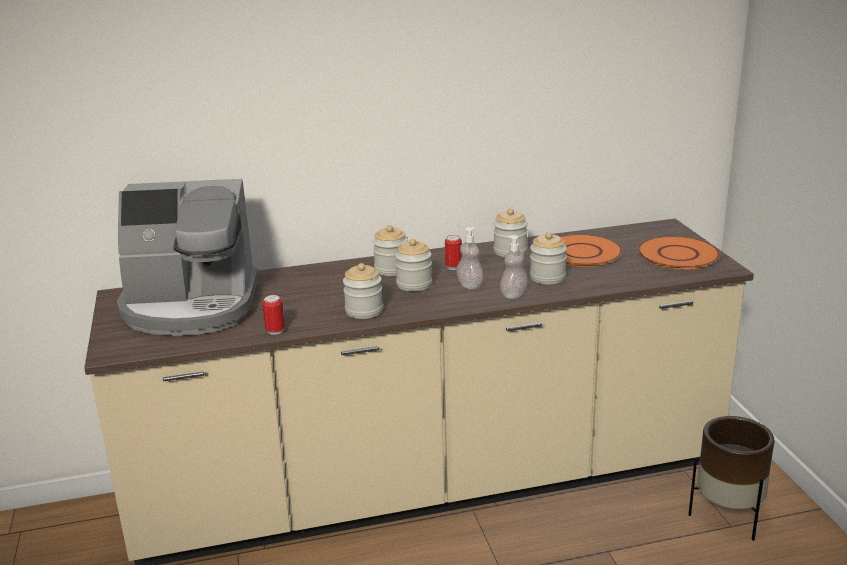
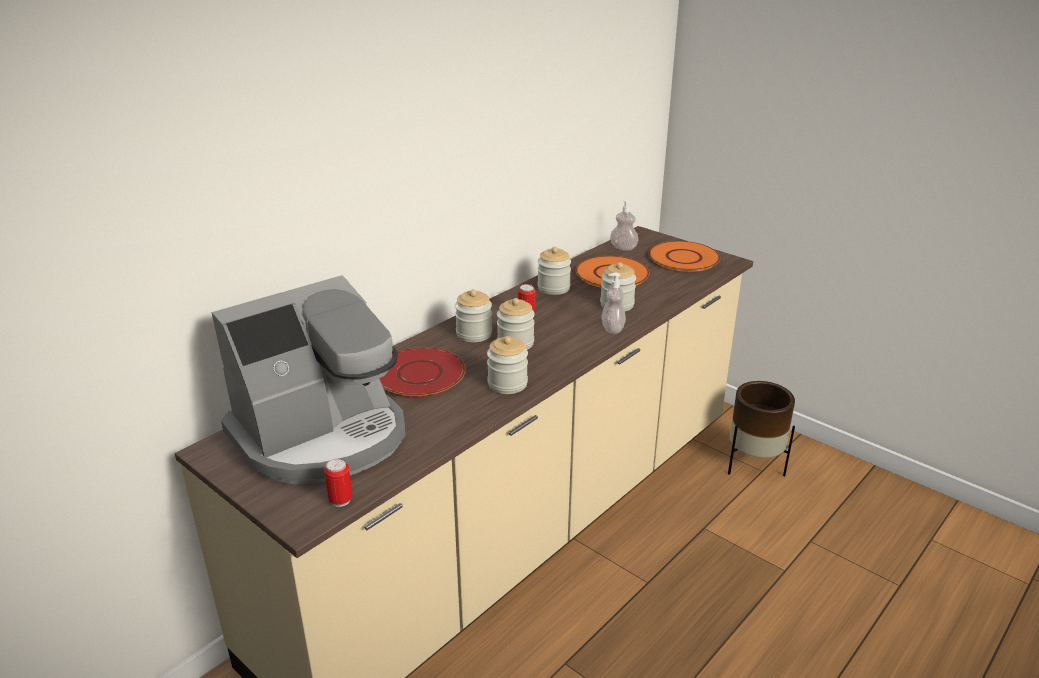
camera: 35 degrees left, 5 degrees up
(275, 331) = (451, 433): can -> can (340, 500)
(310, 286) = (419, 374): none -> red plate
(470, 285) = (565, 330): soap dispenser -> soap dispenser (623, 248)

